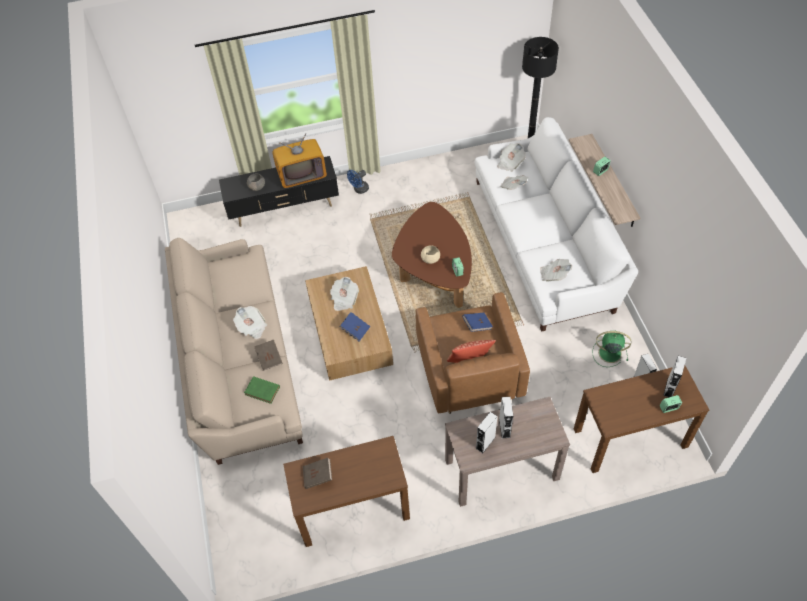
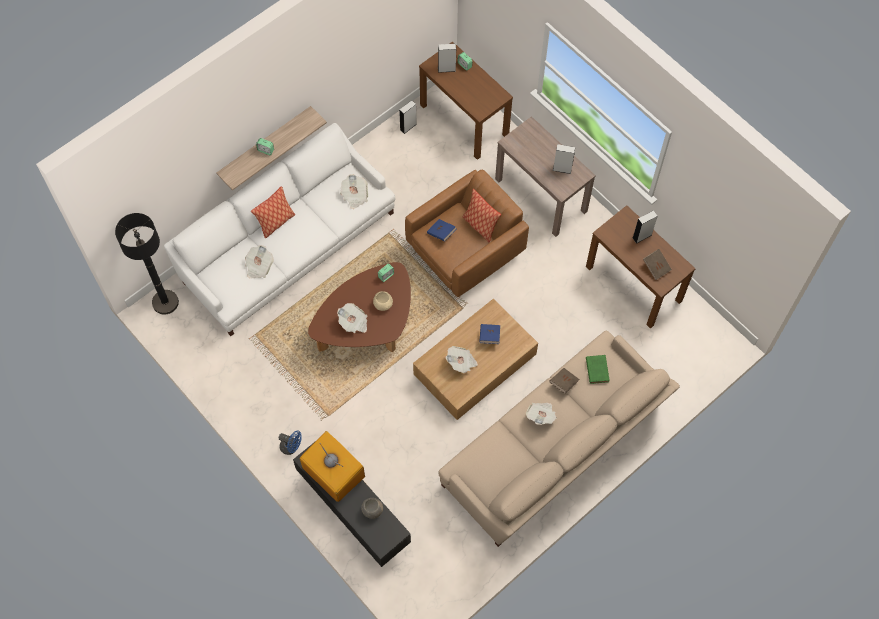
camera: 120 degrees left, 10 degrees up
(504, 428) = (542, 161): grey speaker -> grey speaker (642, 236)
(510, 163) = (225, 281): newspaper -> newspaper (353, 323)
(552, 210) = (276, 223): none -> pillow
(608, 353) = (390, 157): green fan -> none

